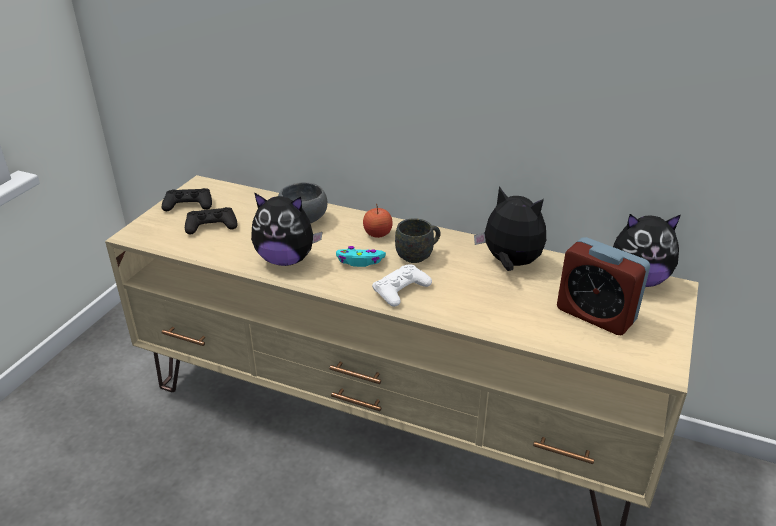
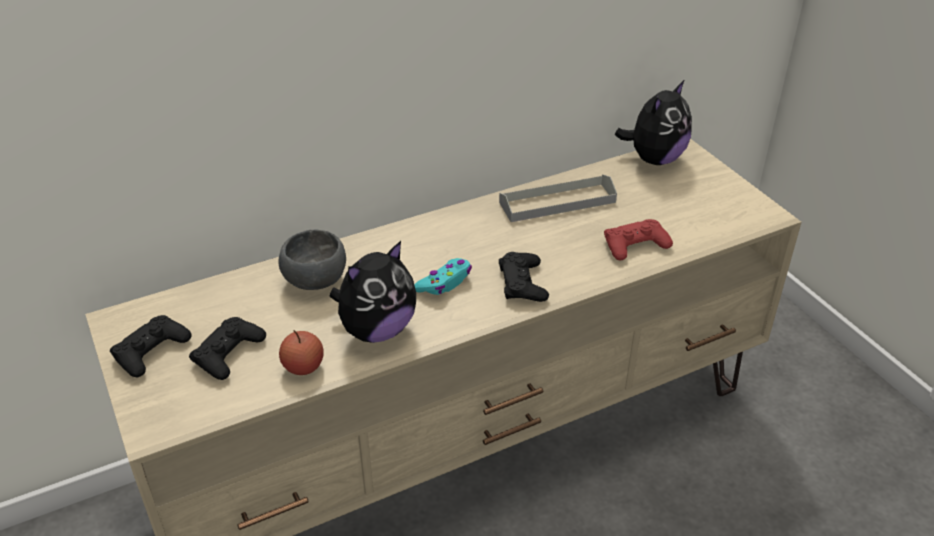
camera: 50 degrees left, 5 degrees up
(377, 234) = (411, 247): apple -> apple (303, 367)
(401, 290) = (522, 283): white game controller -> black game controller
(418, 255) = (480, 243): grey mug -> none
(510, 263) = (557, 202): plush toy -> grey tray
(514, 318) = (635, 245): none -> red game controller
(595, 315) = (675, 204): alarm clock -> none

